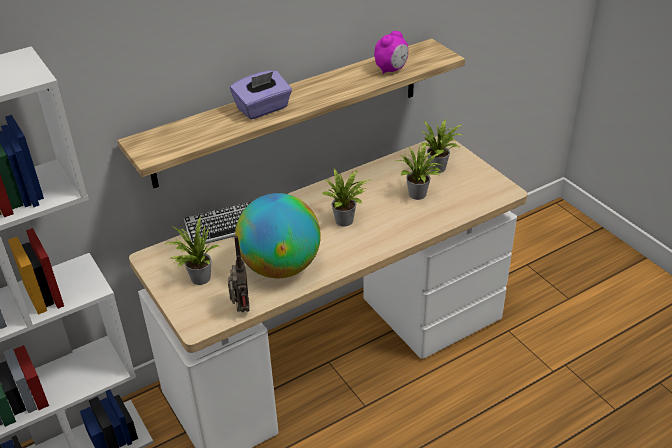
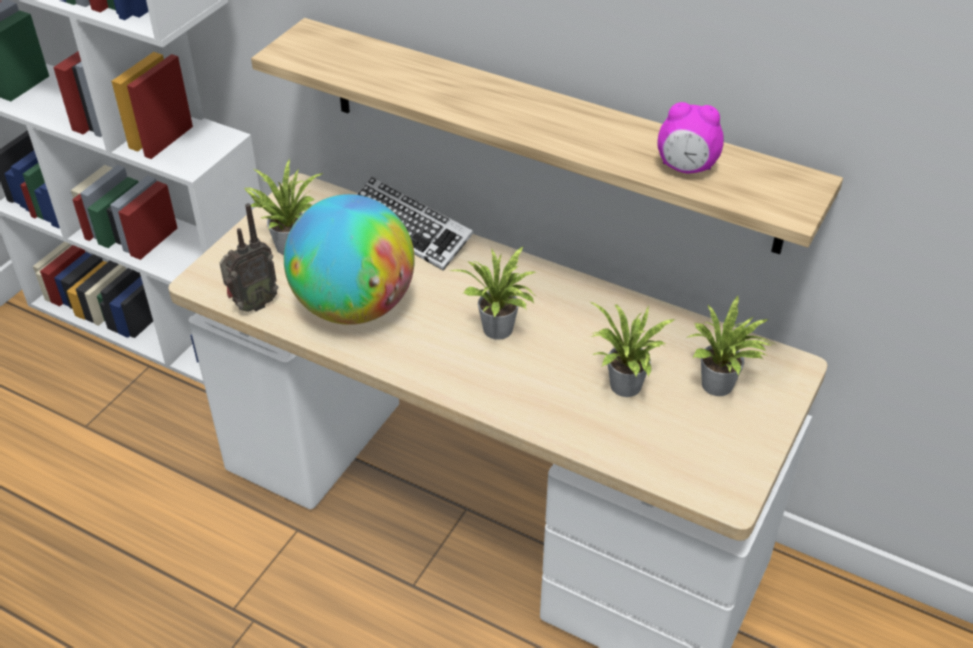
camera: 60 degrees right, 5 degrees up
(263, 109) = (462, 93): purple tissue box -> none

